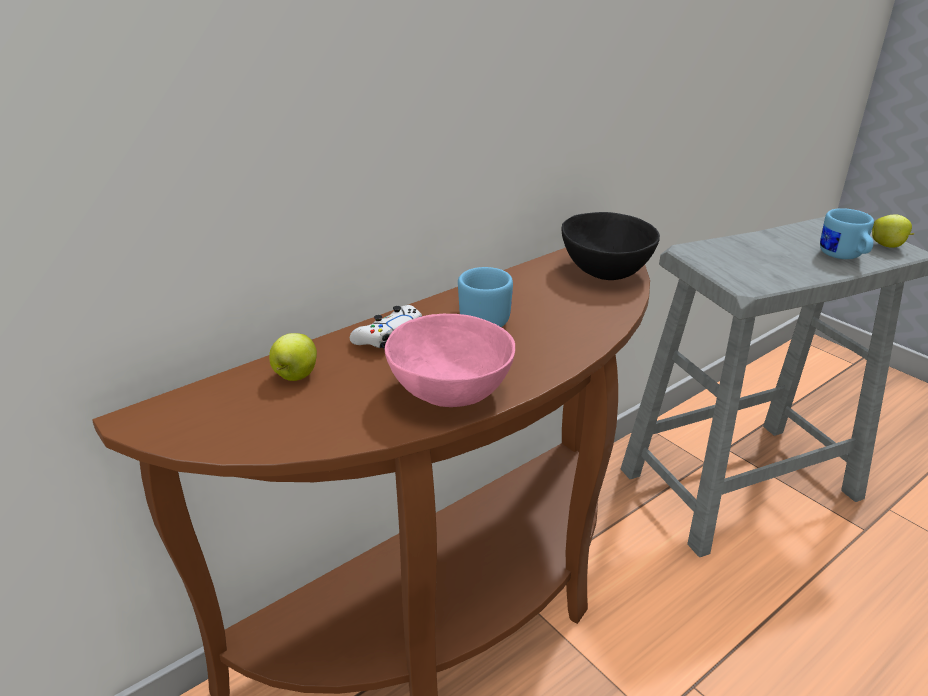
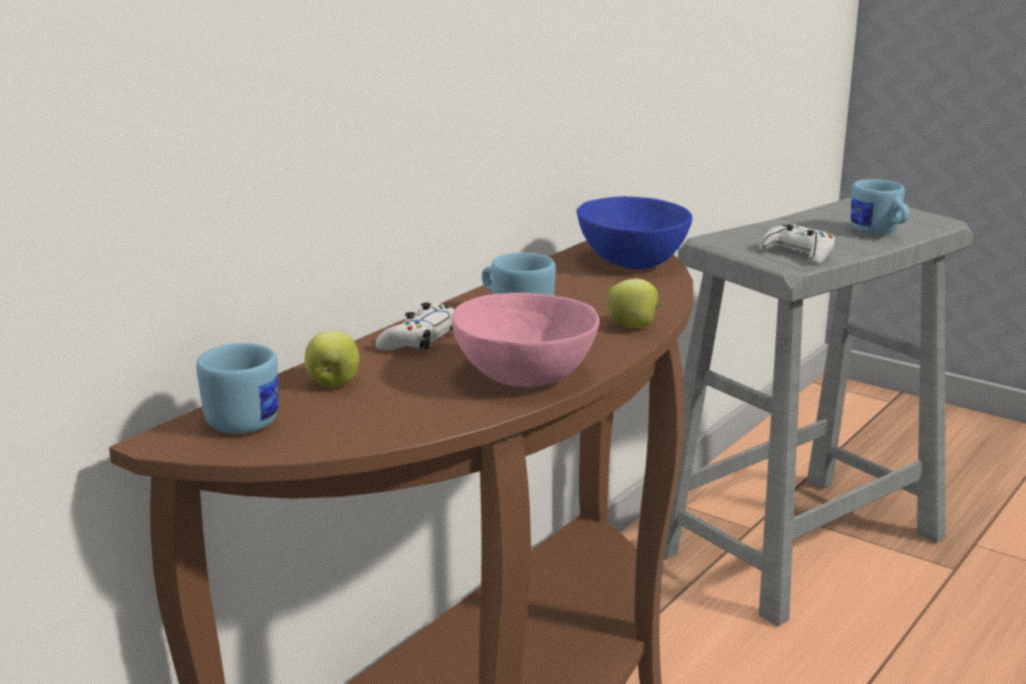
camera: 15 degrees left, 10 degrees down
(209, 404) = (247, 418): none -> blue mug
(605, 270) = (632, 262): black bowl -> blue bowl
(760, 273) = (798, 253): none -> white game controller
(887, 246) = (920, 219): apple -> apple (633, 326)

